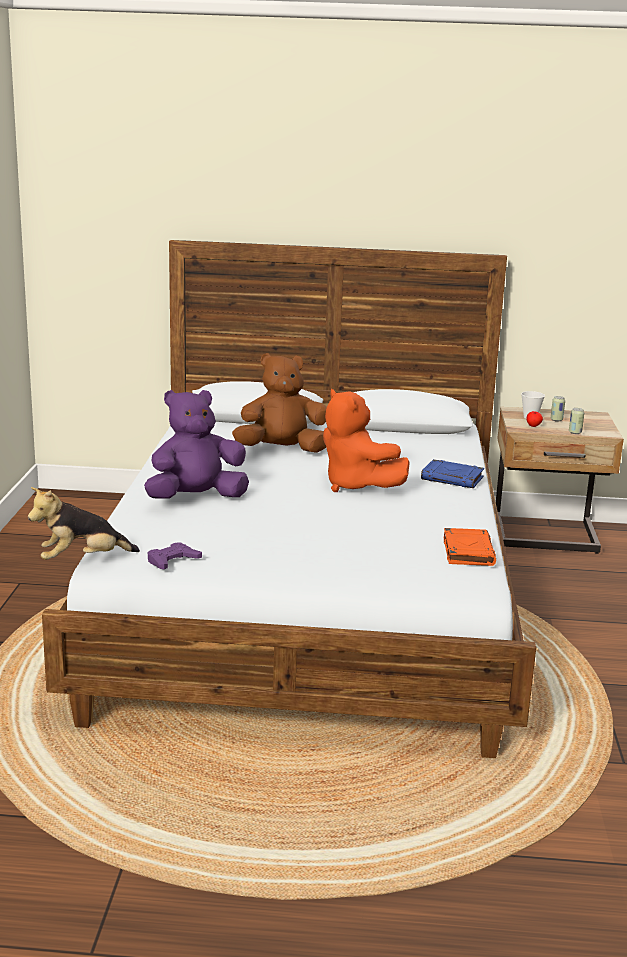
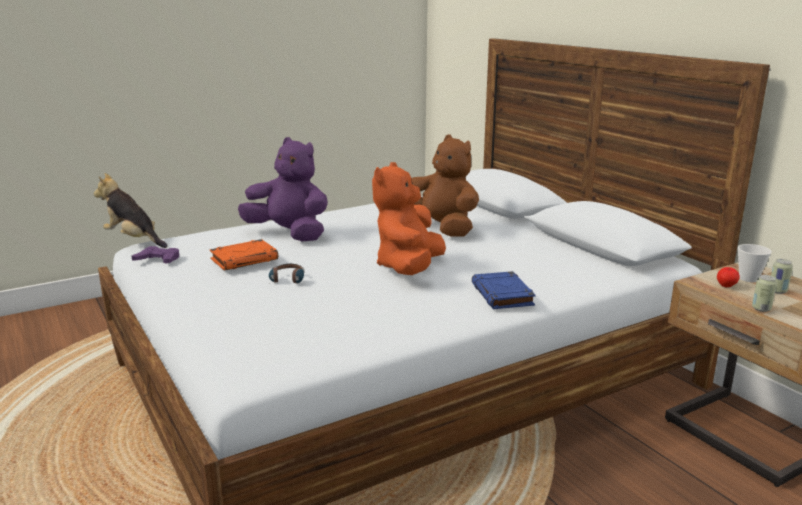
camera: 55 degrees right, 0 degrees up
(318, 528) = (287, 281): none -> headphones
(467, 551) = (318, 348): orange book -> orange book (245, 259)

